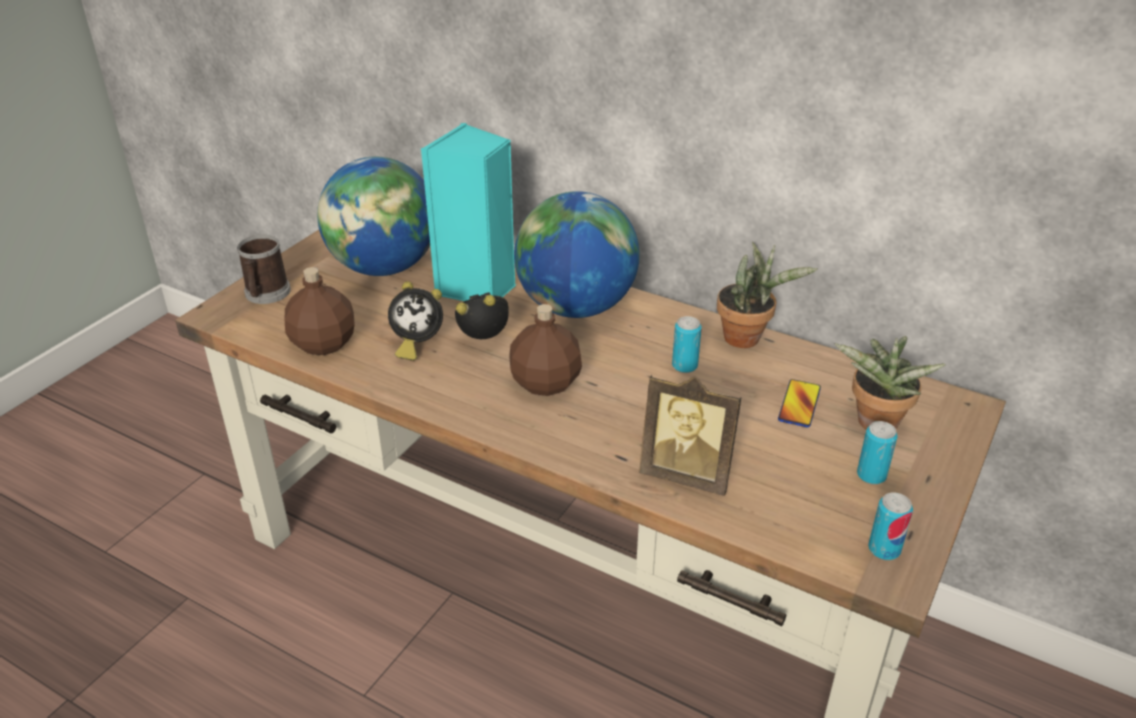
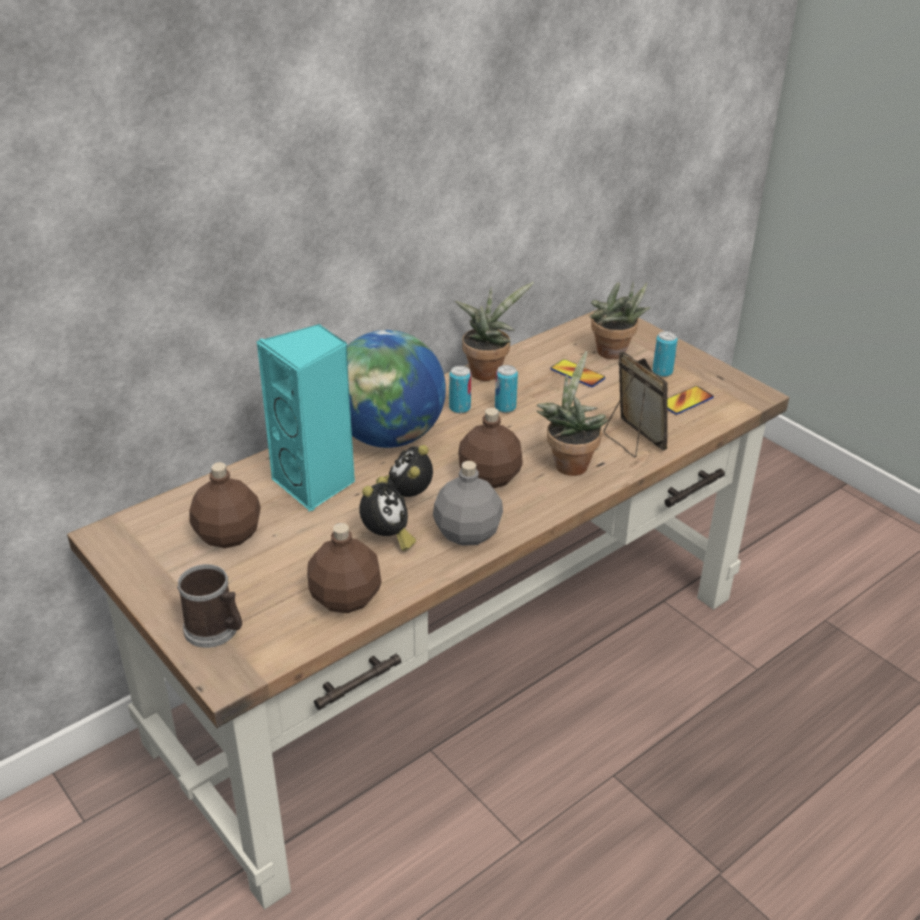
camera: 70 degrees left, 0 degrees up
(384, 267) = (228, 536): globe -> brown bottle
(444, 390) = (467, 534): none -> grey bottle
(608, 433) = (569, 463): none -> potted plant
(687, 474) = (632, 440): picture frame -> picture frame turned 75 degrees counterclockwise
(816, 509) = (686, 401): none -> phone
(884, 549) = (730, 390): can -> can (460, 408)

